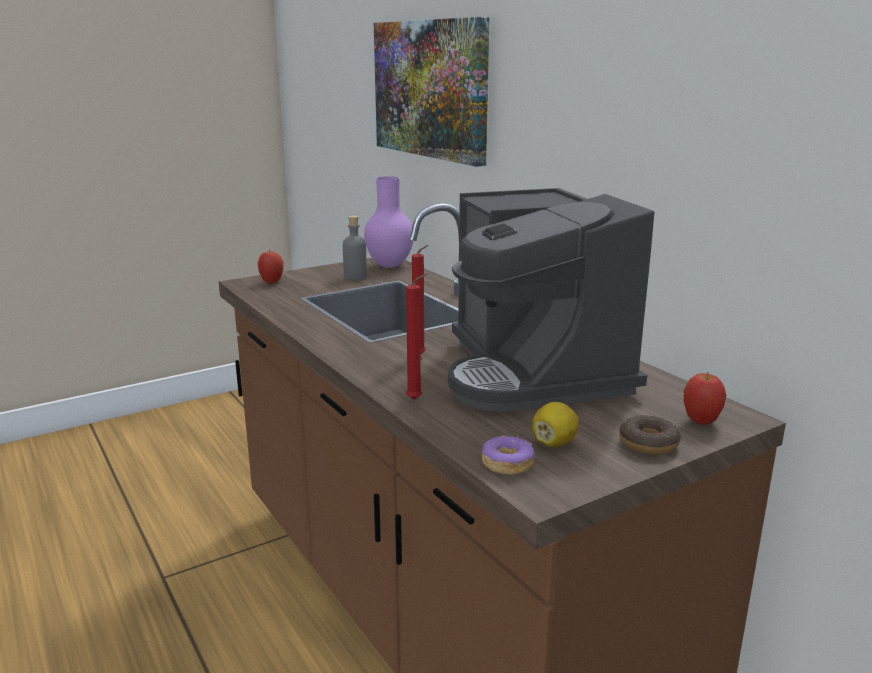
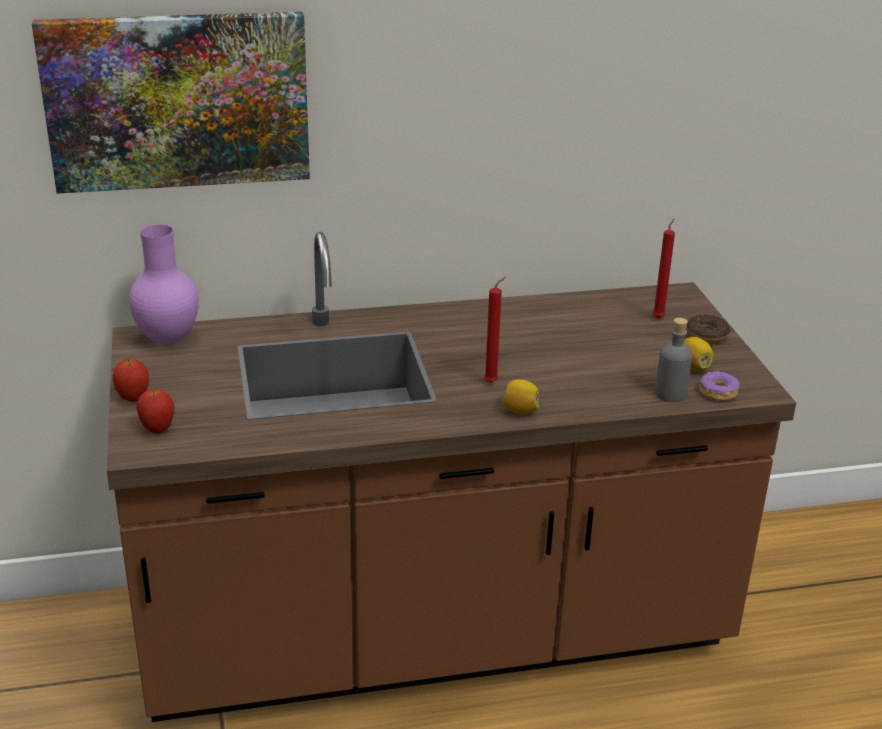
camera: 70 degrees left, 10 degrees up
(355, 276) = (193, 369): grey bottle -> grey bottle (670, 394)
(378, 372) = (520, 410): none -> lemon
(417, 400) = (591, 404): red candle -> red candle (659, 317)
(534, 371) = (560, 340): coffee machine -> none
(701, 422) = (682, 307): apple -> apple (133, 399)

